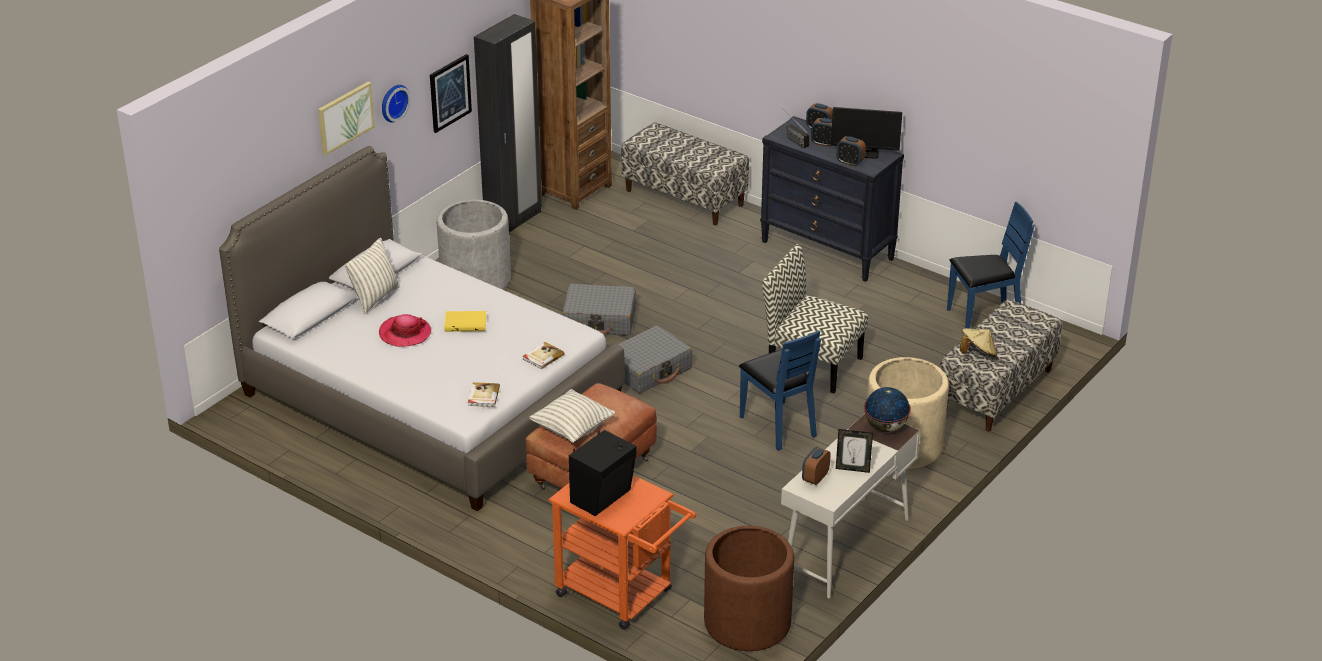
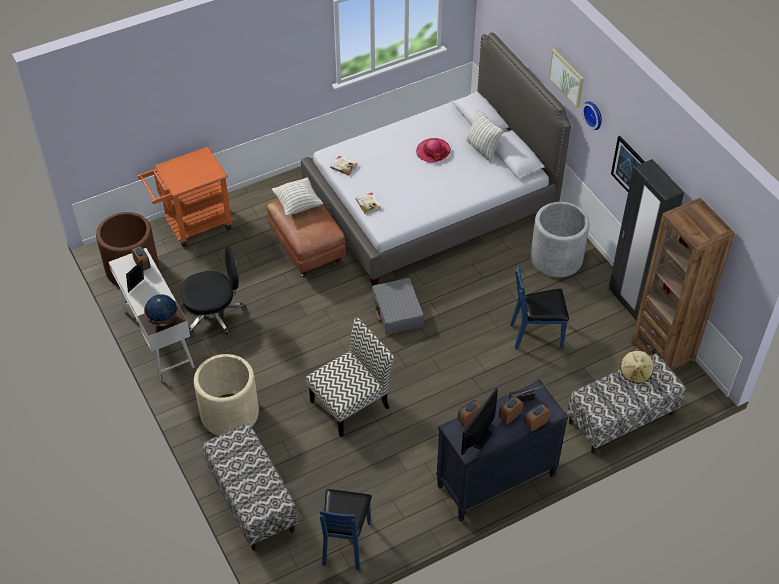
camera: 115 degrees right, 15 degrees up
(466, 323) = (428, 180): yellow book -> none
(600, 320) = (471, 307): grey suitcase -> none
(603, 497) = (191, 167): black speaker -> none
(767, 513) = (214, 314): none -> black office chair
(778, 425) = (294, 355): blue chair -> blue chair (536, 335)
(977, 353) = (240, 448): beige hat -> beige hat (635, 373)

